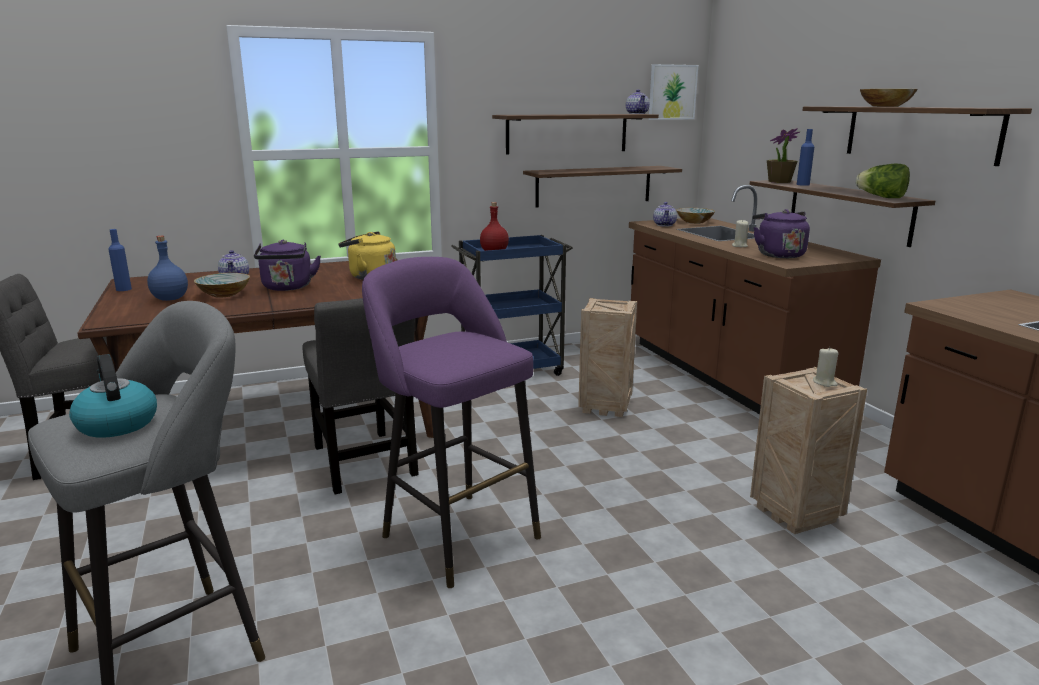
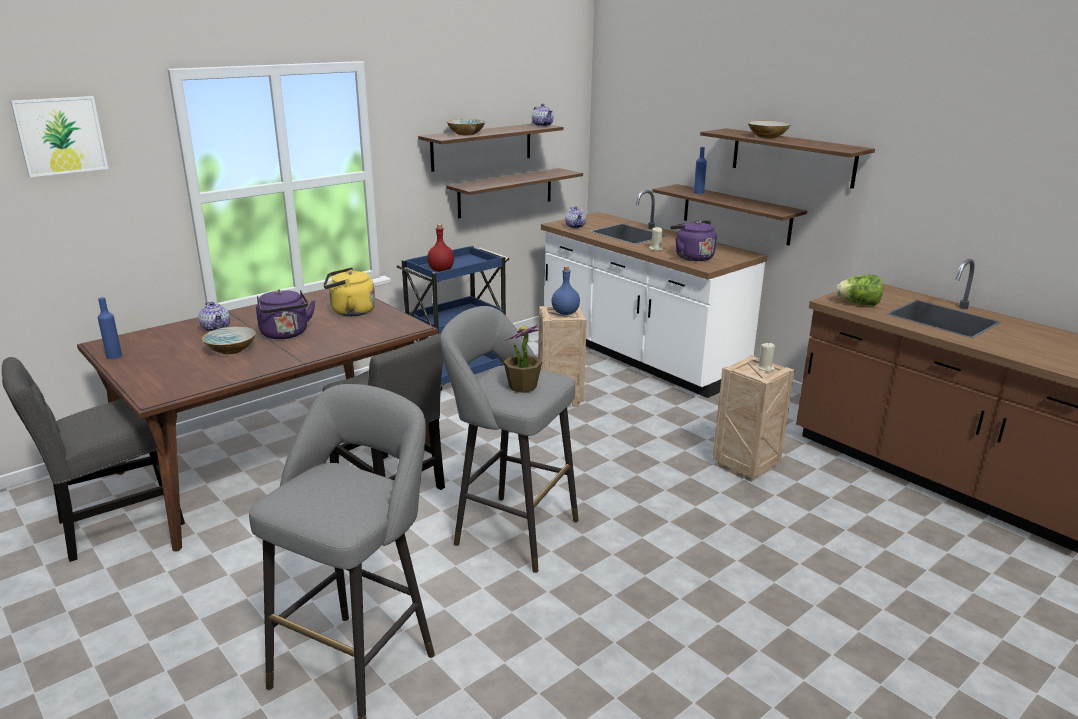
camera: 20 degrees left, 5 degrees up
(116, 424) = (334, 495): kettle -> none
(170, 299) = (182, 362): blue bottle -> blue bottle (565, 313)
(455, 533) = (510, 530): purple stool -> grey stool
(672, 92) = (565, 100): picture -> picture (60, 136)
(695, 222) = (597, 220): bowl -> bowl (466, 134)
(724, 376) = (639, 356): brown counter -> white counter
(779, 181) = (677, 189): potted plant -> potted plant (522, 387)
(882, 197) = (769, 209): lettuce -> lettuce (858, 304)

